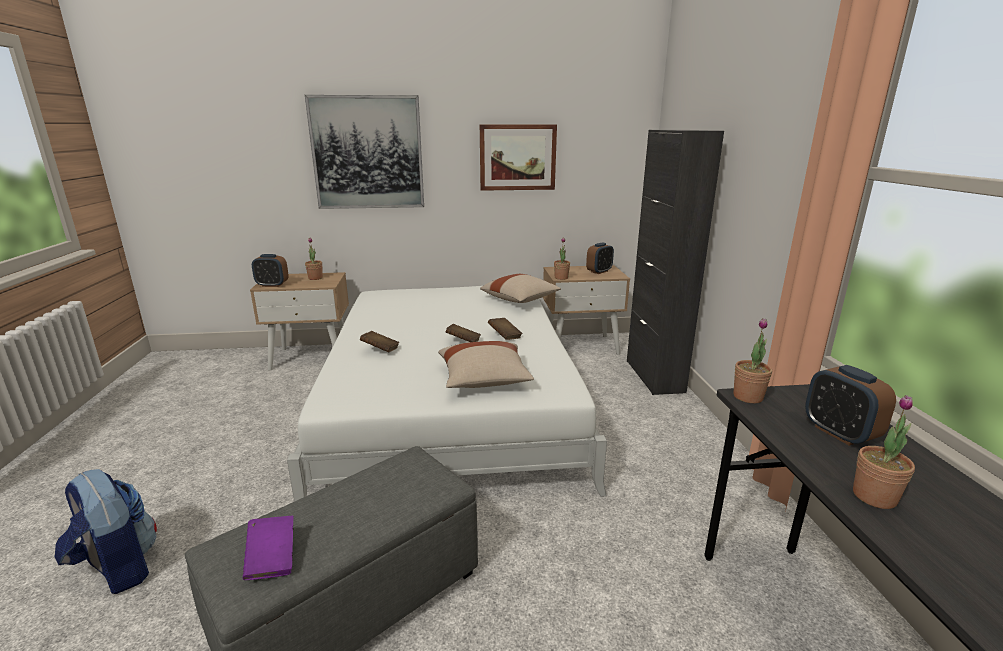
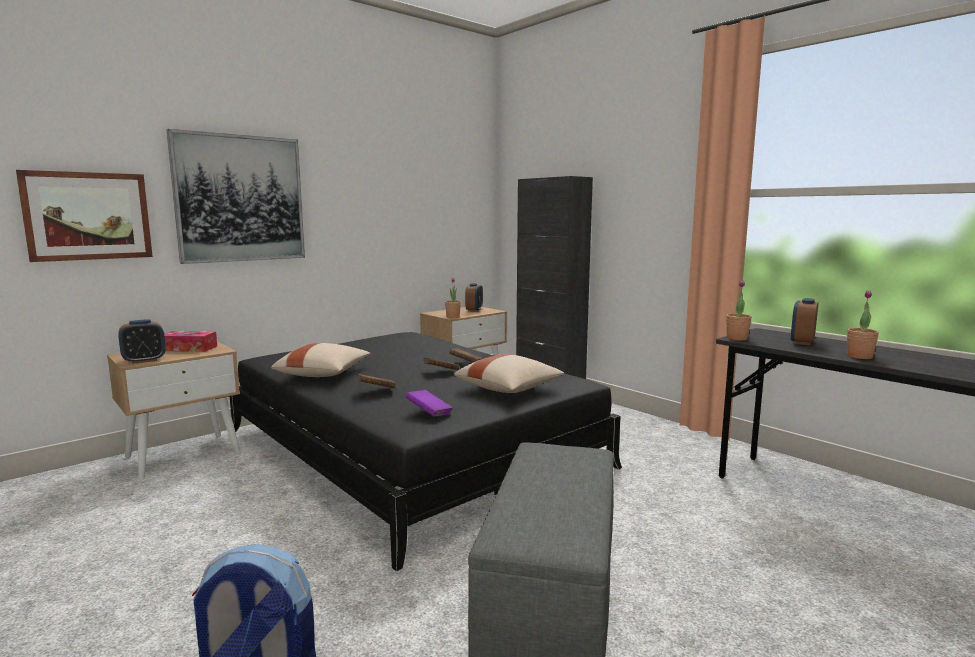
camera: 35 degrees left, 10 degrees down
(272, 559) = (561, 523): purple book -> purple book (429, 413)
(315, 278) = (189, 348): potted plant -> tissue box
(450, 402) = (411, 448): white bed -> black bed
(517, 157) = (390, 206): picture -> picture (88, 216)
(520, 300) = (430, 340): beige pillow -> beige pillow (324, 374)
(839, 433) = (802, 342): alarm clock -> alarm clock turned 90 degrees clockwise

